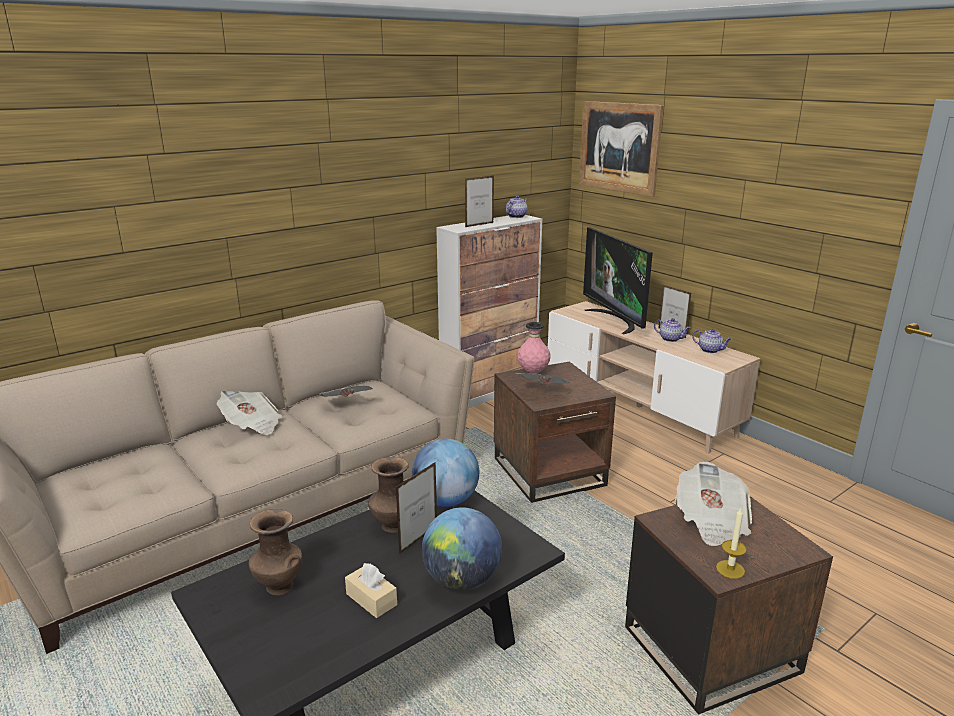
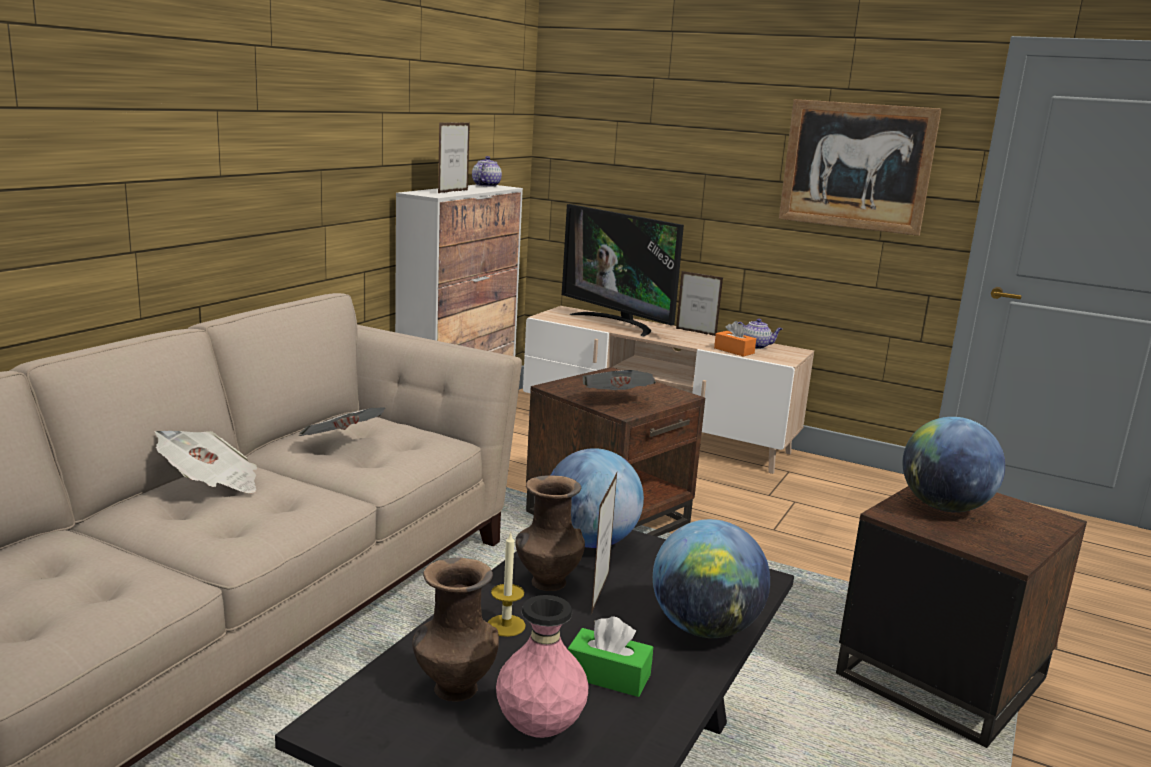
camera: 25 degrees left, 5 degrees down
(371, 599) = (608, 676): beige tissue box -> green tissue box
(533, 372) = (579, 380): pink vase -> pink vase (539, 728)
(619, 147) = (607, 99): picture -> picture (856, 166)
(671, 339) = (702, 338): teapot -> none
(686, 353) = (734, 351): none -> orange tissue box
(711, 522) = (944, 507): newspaper -> globe
(730, 569) = (1013, 549): candle -> candle (506, 625)

